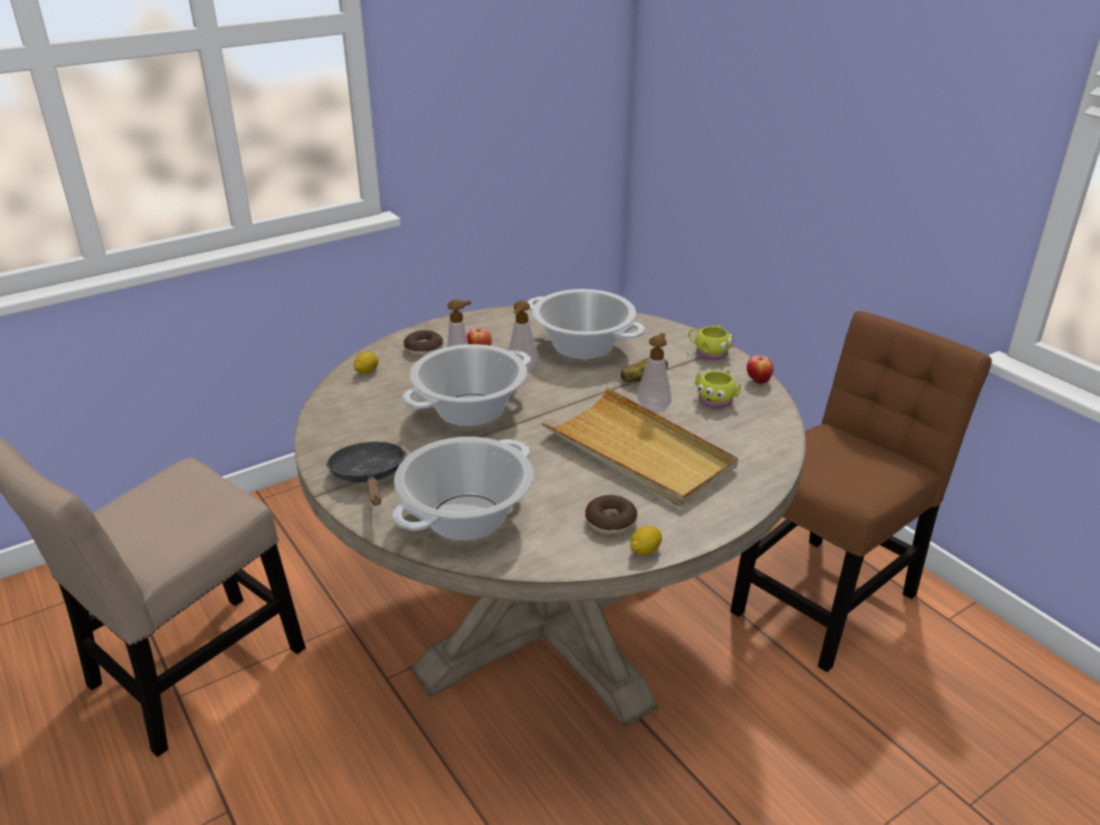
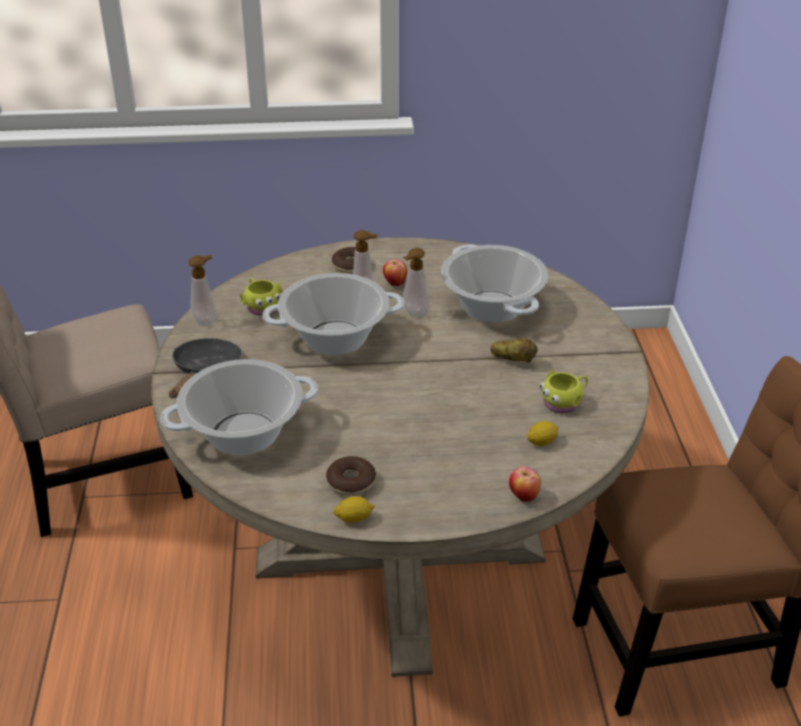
camera: 30 degrees right, 5 degrees up
(367, 371) = (286, 273): lemon -> lemon (542, 442)
(639, 452) = (438, 428): beige tray -> none
(654, 406) = (496, 389): soap dispenser -> soap dispenser (207, 320)
(708, 353) = (607, 351): yellow mug -> yellow mug (261, 306)
(758, 381) = (625, 397): apple -> apple (523, 496)

